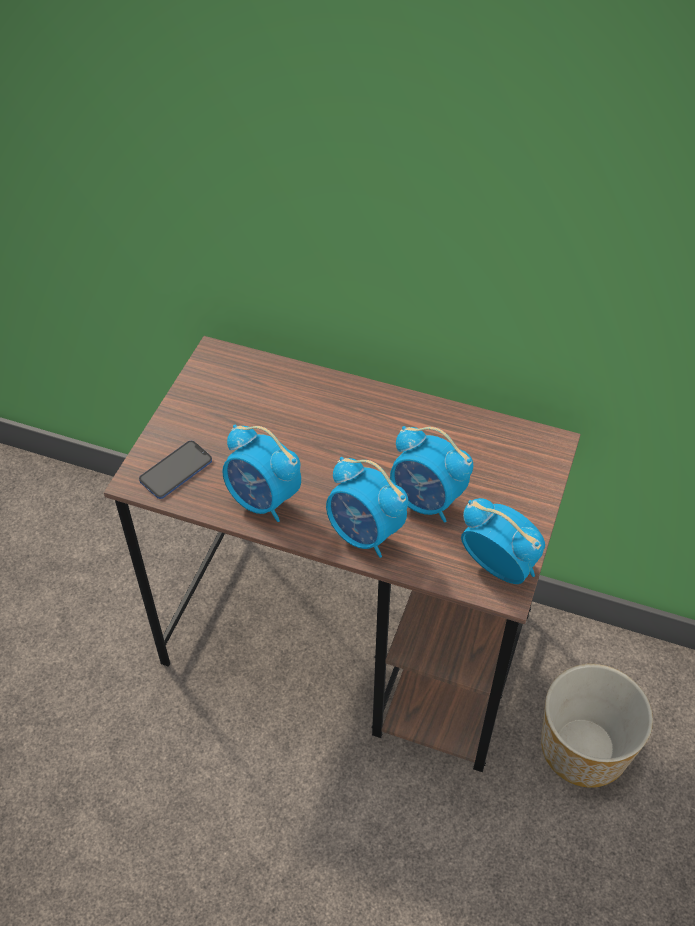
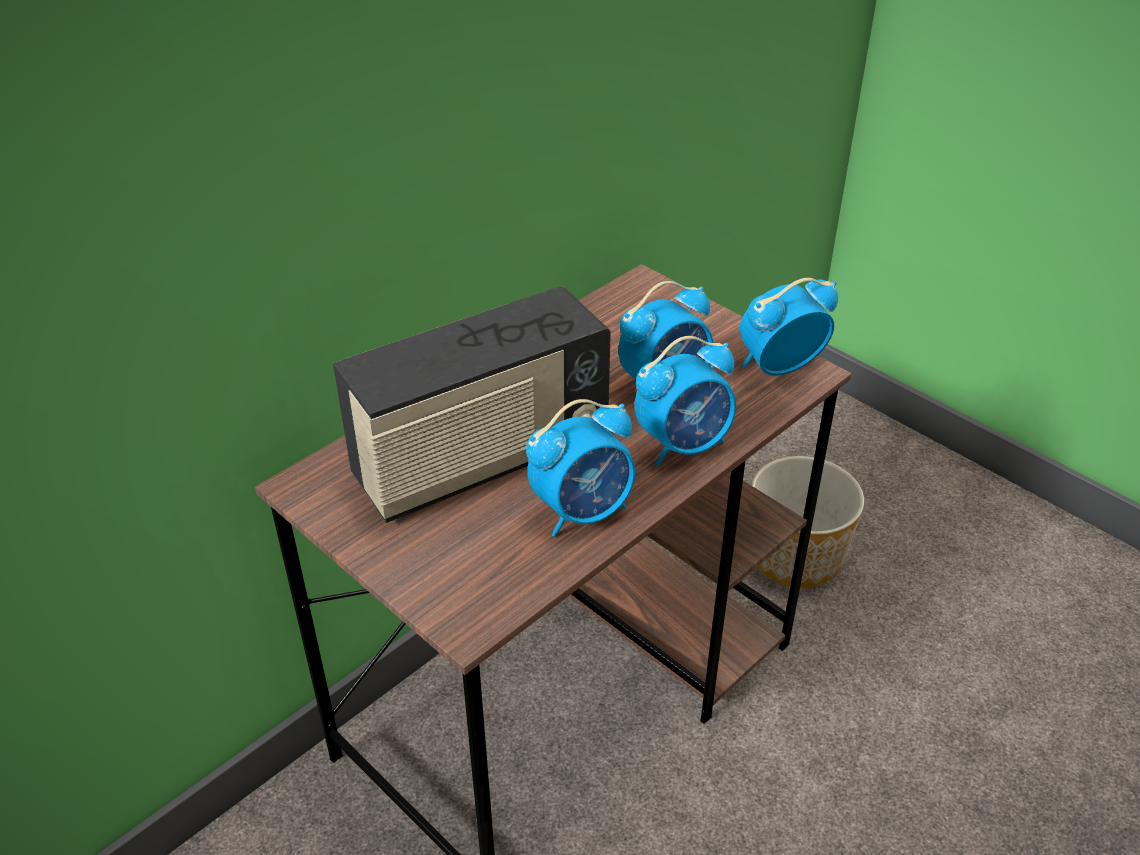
camera: 65 degrees left, 10 degrees down
(176, 471) = (479, 579): phone -> none
(283, 429) = (481, 461): none -> radio

